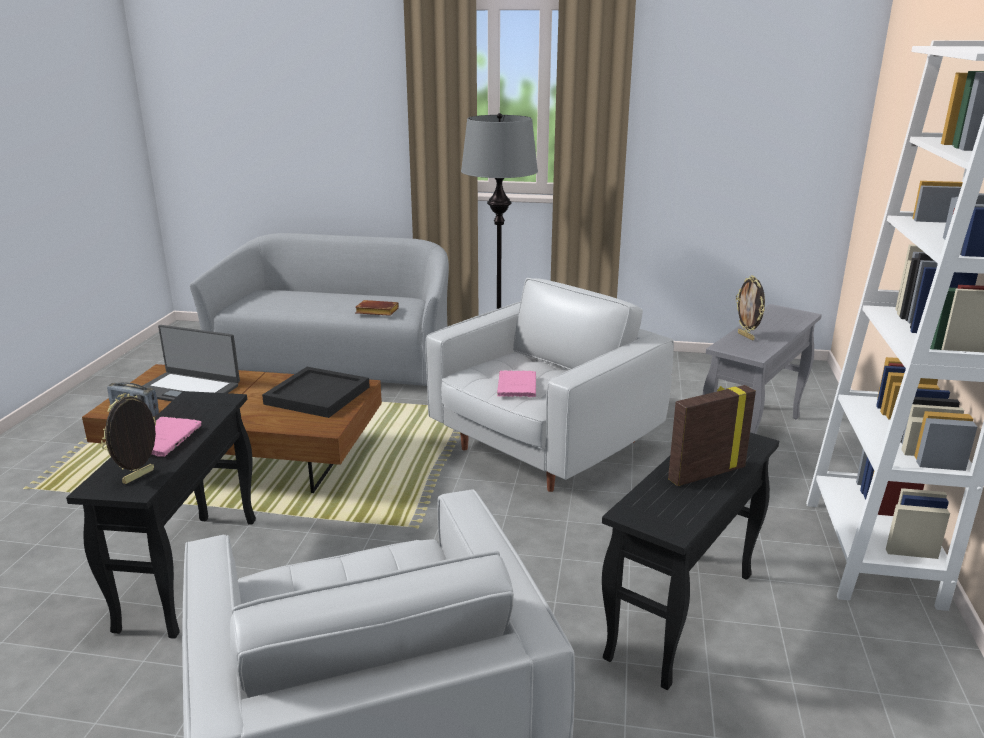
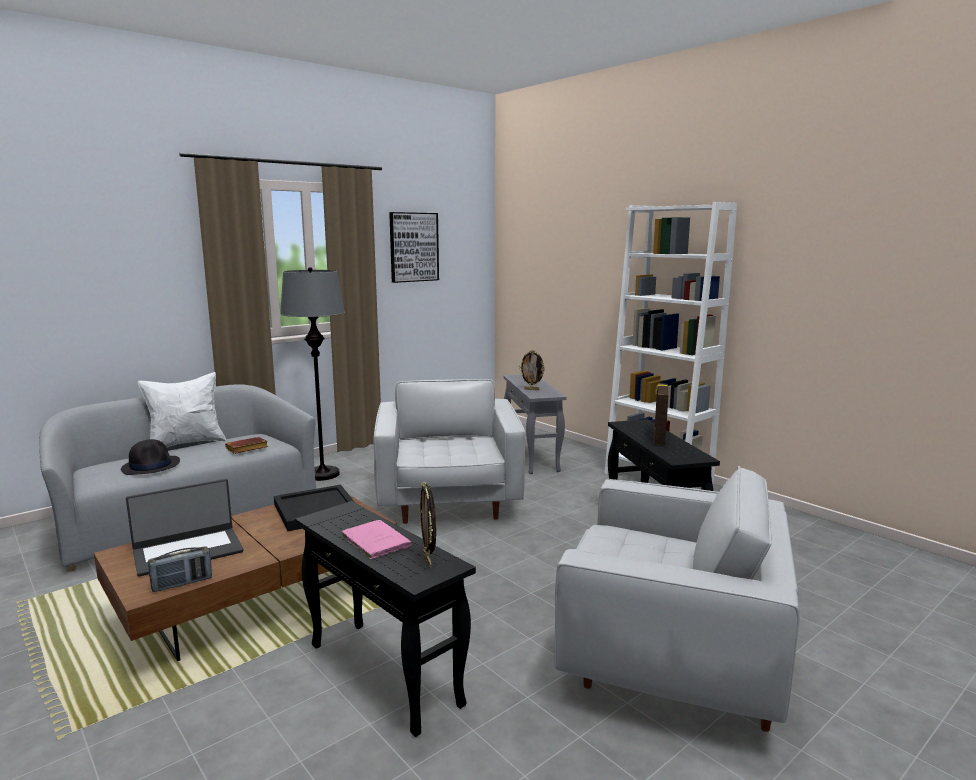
camera: 50 degrees left, 10 degrees down
(292, 304) = (151, 466): none -> black hat
(354, 291) = (186, 444): none -> white pillow
(516, 385) = (455, 451): pink book -> none
(707, 88) = (413, 247): none -> picture

